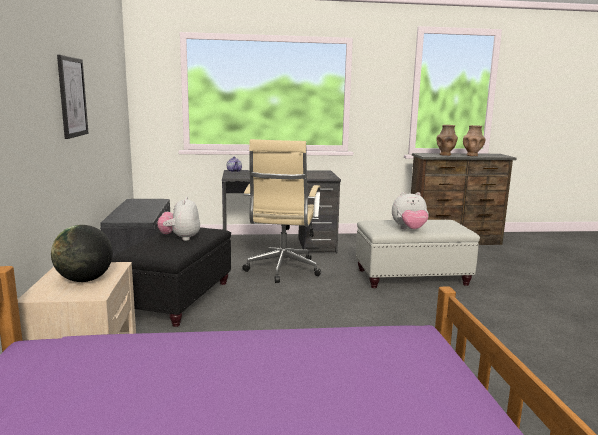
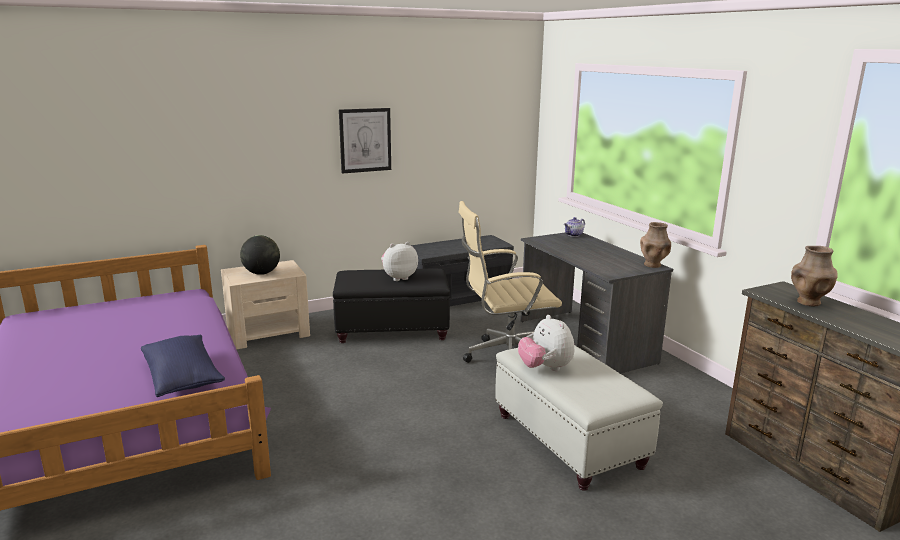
camera: 70 degrees right, 5 degrees up
(366, 353) = (183, 378): none -> blue pillow
(472, 155) = (852, 322): brown vase -> brown vase (653, 265)

